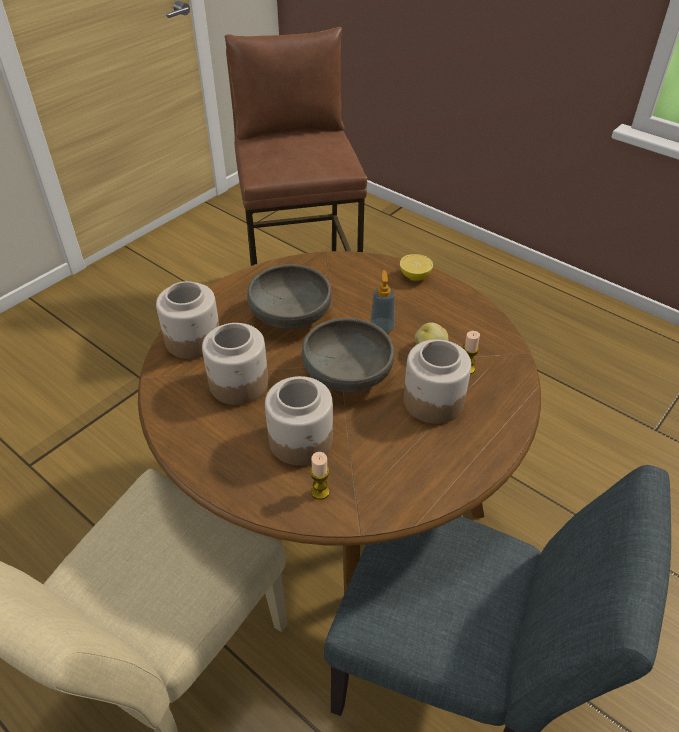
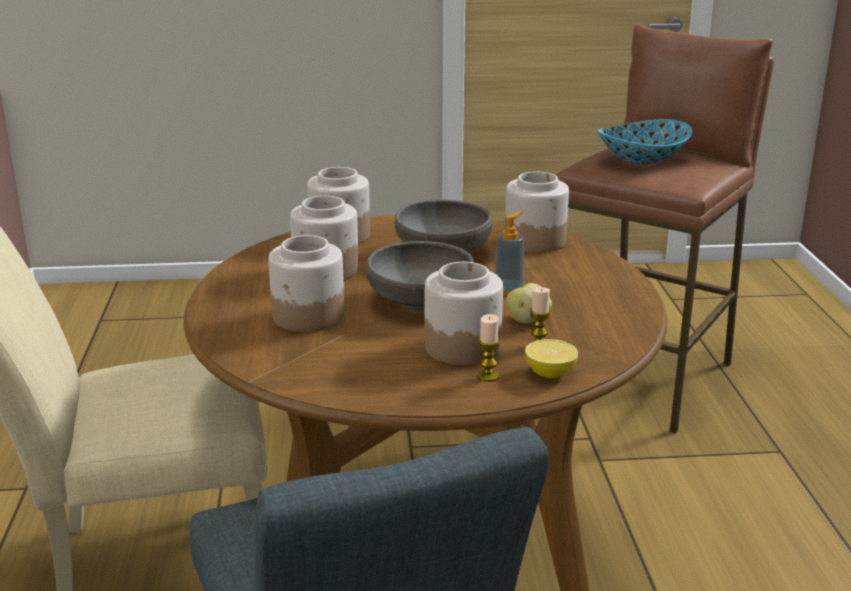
camera: 45 degrees right, 20 degrees down
(286, 153) = (641, 159): none -> bowl
(320, 492) = (266, 347): candle -> candle (487, 376)
(329, 269) = (535, 241): none -> jar
(415, 276) = (613, 274): lemon -> lemon (550, 373)

